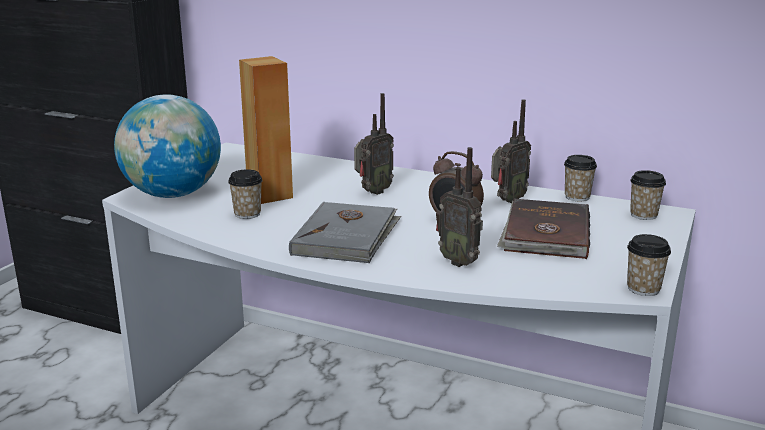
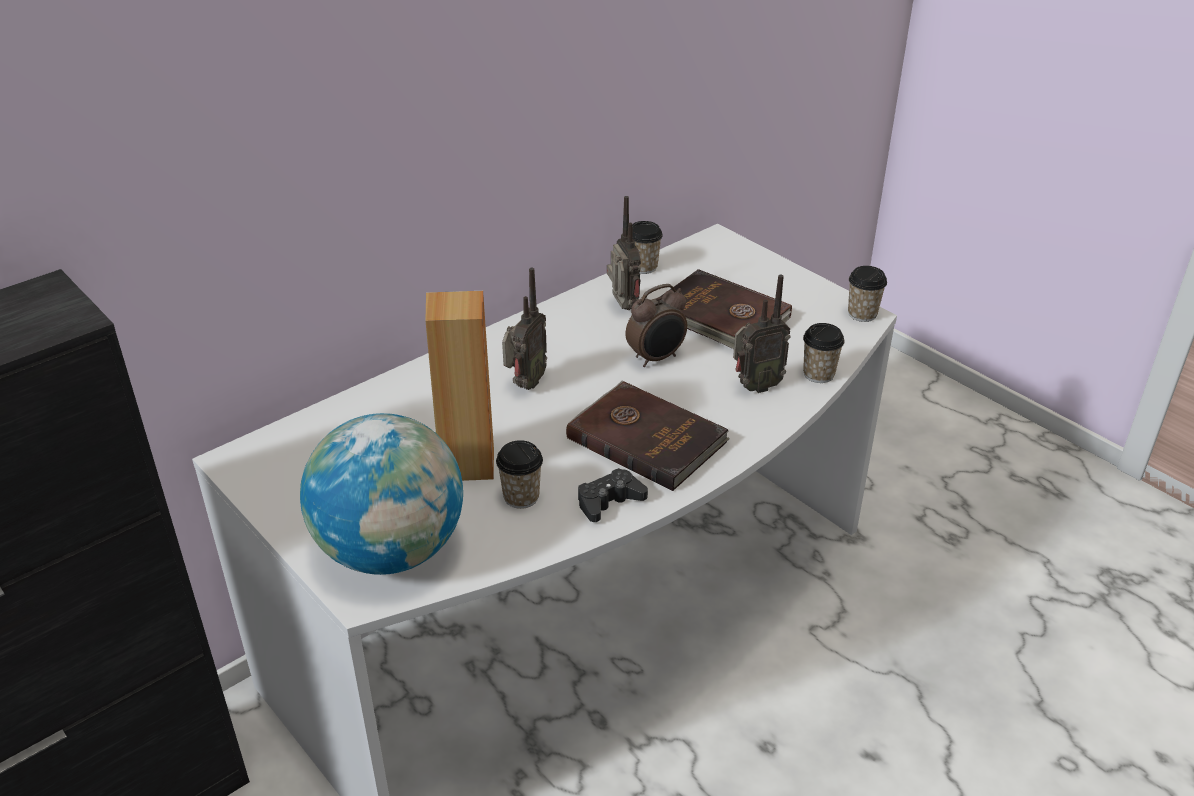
camera: 65 degrees left, 15 degrees up
(262, 238) = (609, 501): none -> black game controller
(347, 236) = (647, 438): grey book -> brown book
(372, 192) = (525, 384): radio -> radio turned 45 degrees clockwise
(643, 215) = (714, 252): cup -> cup (818, 374)

